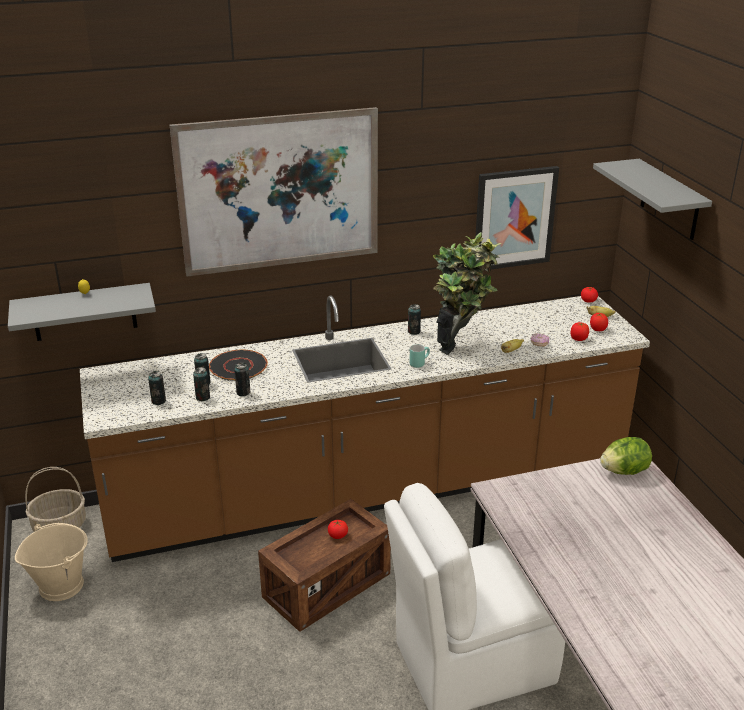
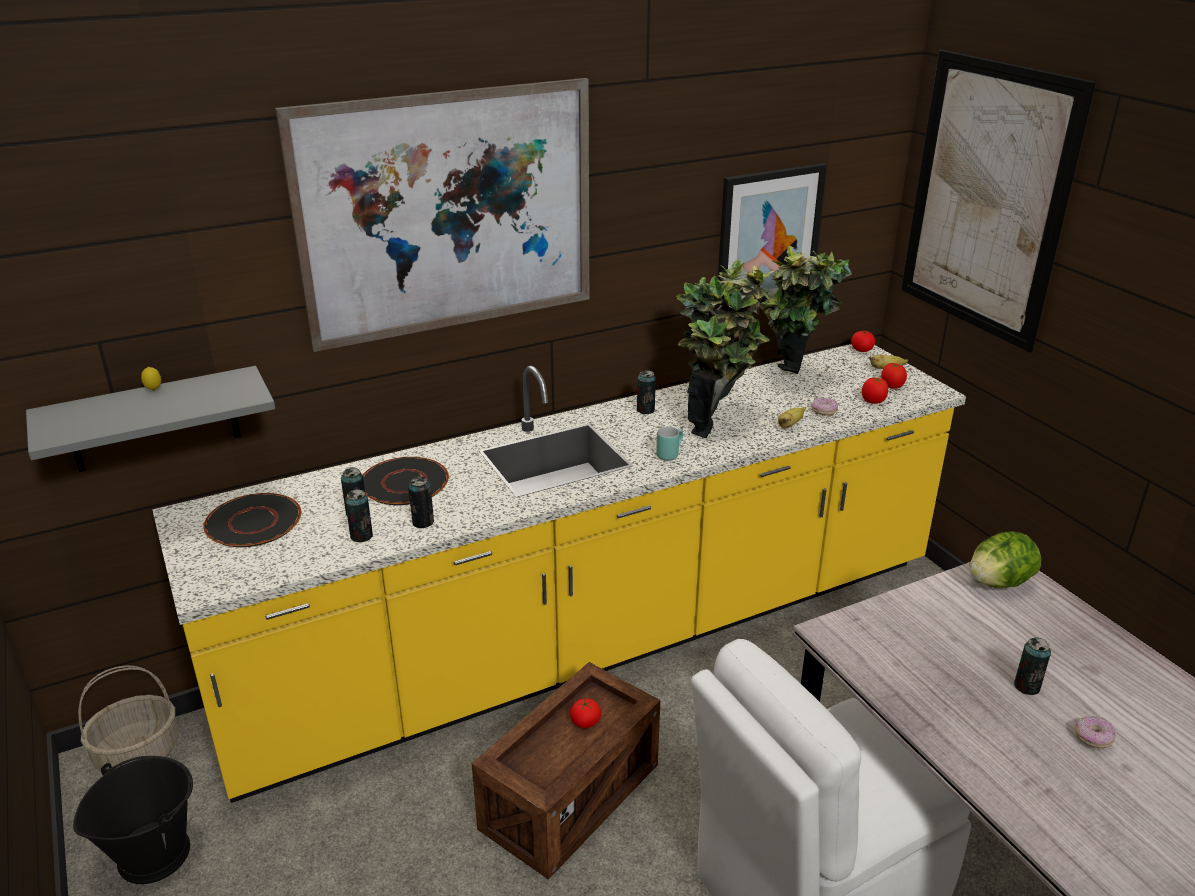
camera: 10 degrees left, 0 degrees up
(61, 585) = (154, 853): beige bucket -> black bucket
(139, 382) = (254, 522): none -> black plate
(158, 401) = (292, 549): can -> can (1026, 686)
(372, 491) = (597, 641): brown counter -> yellow counter
(525, 320) = (790, 382): none -> potted plant
(639, 572) = (1092, 738): none -> donut
(670, 200) = (986, 199): grey shelf -> picture

